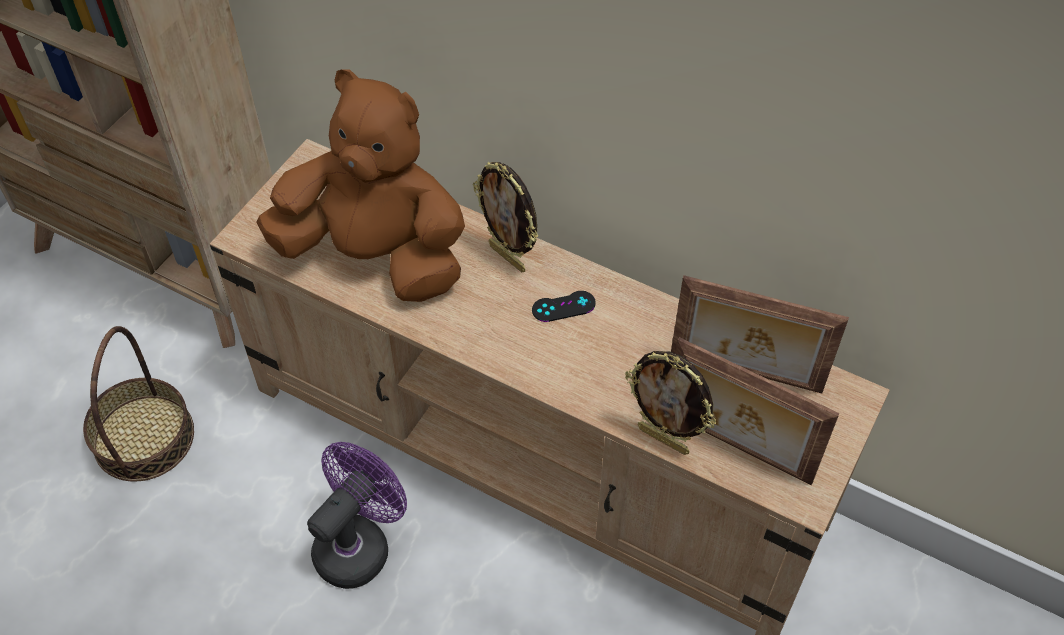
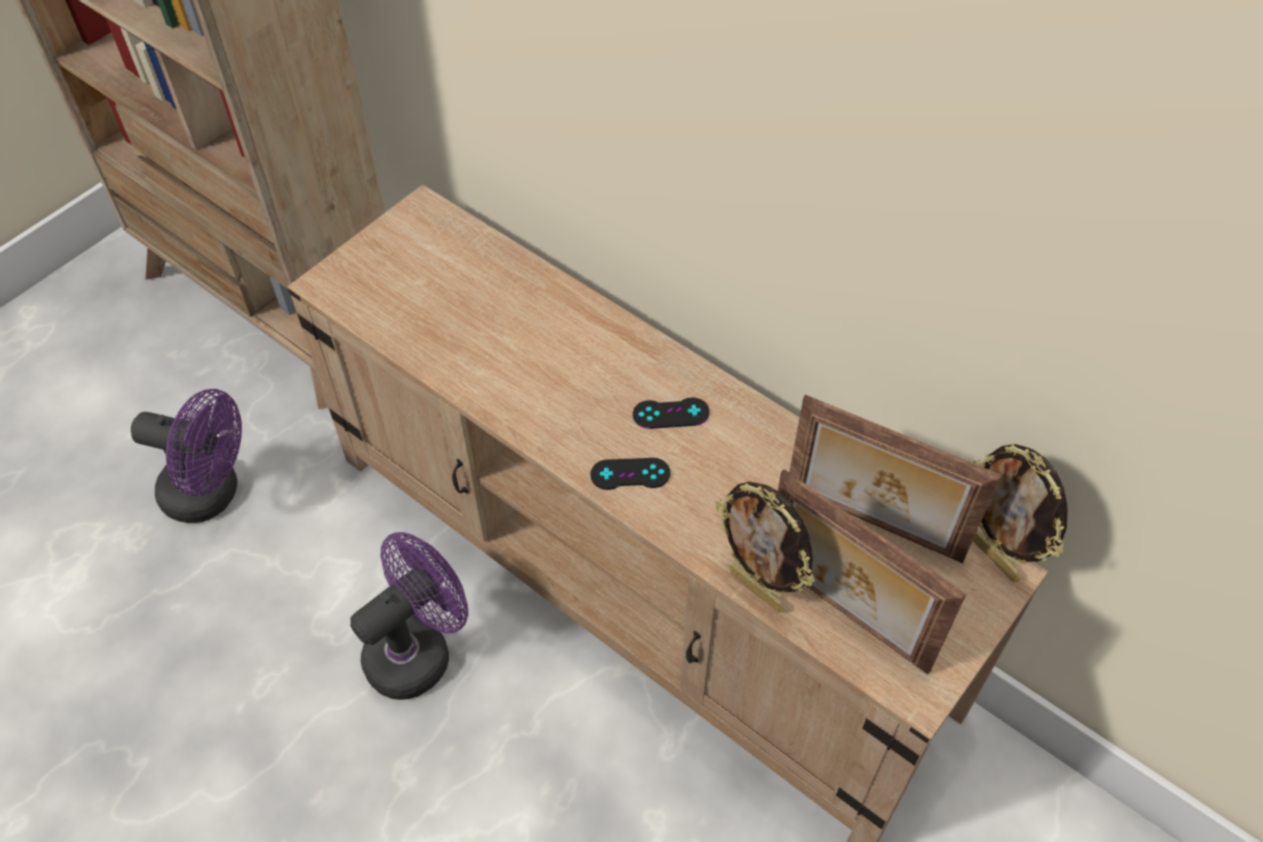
camera: 10 degrees right, 0 degrees up
(143, 437) = (212, 494): basket -> purple fan
(376, 256) = (468, 325): brown plush toy -> none
(508, 257) = (619, 347): picture frame -> picture frame (994, 556)
(541, 361) = (630, 474): none -> black game controller

